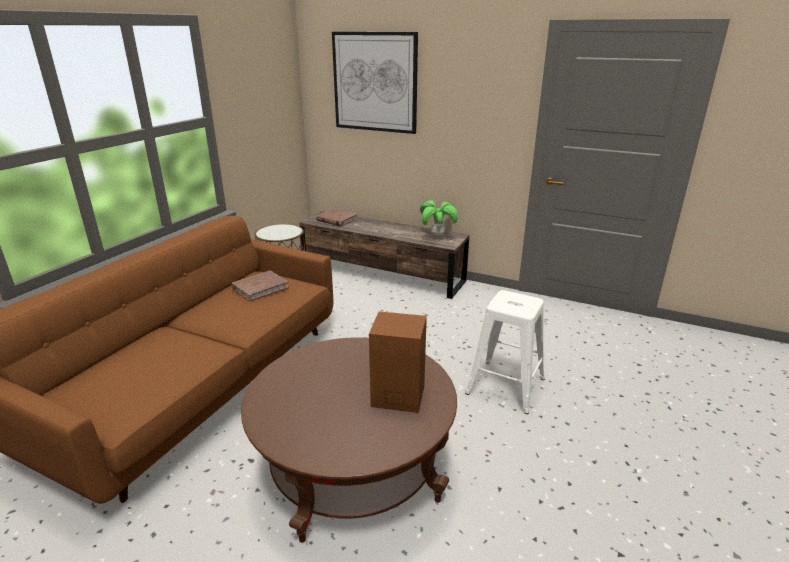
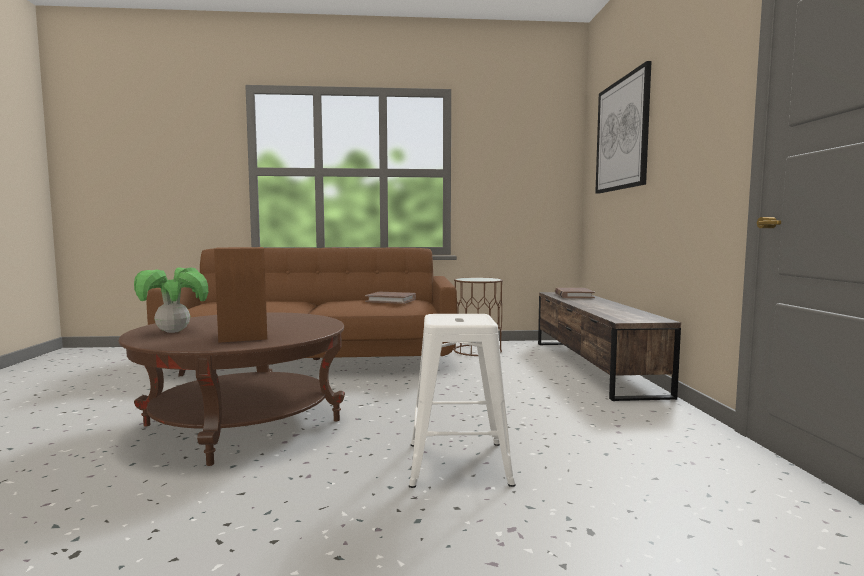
camera: 60 degrees right, 20 degrees down
(437, 237) = (632, 316): potted plant -> potted plant (173, 331)

